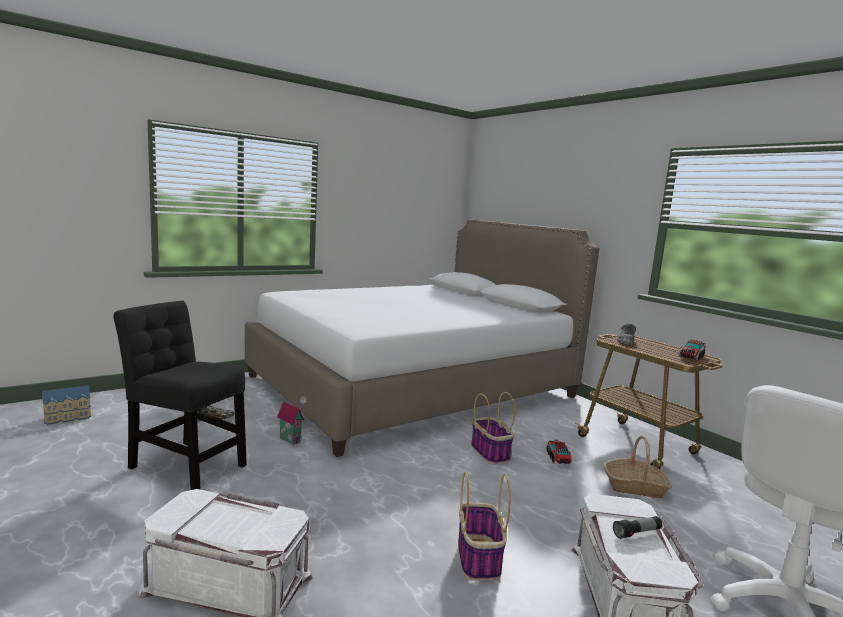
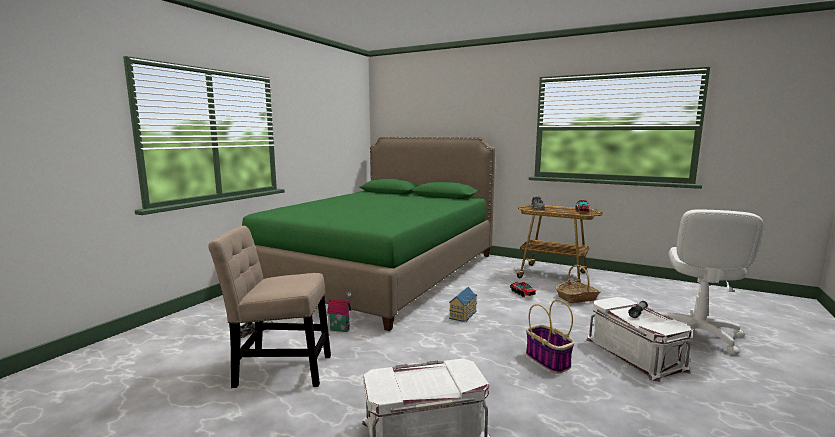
camera: 25 degrees left, 0 degrees up
(68, 417) = (105, 368): toy house -> toy house (464, 314)
(185, 464) = (278, 370): black chair -> beige chair
(412, 386) = (380, 272): white bed -> green bed
(490, 453) = (482, 301): basket -> none

